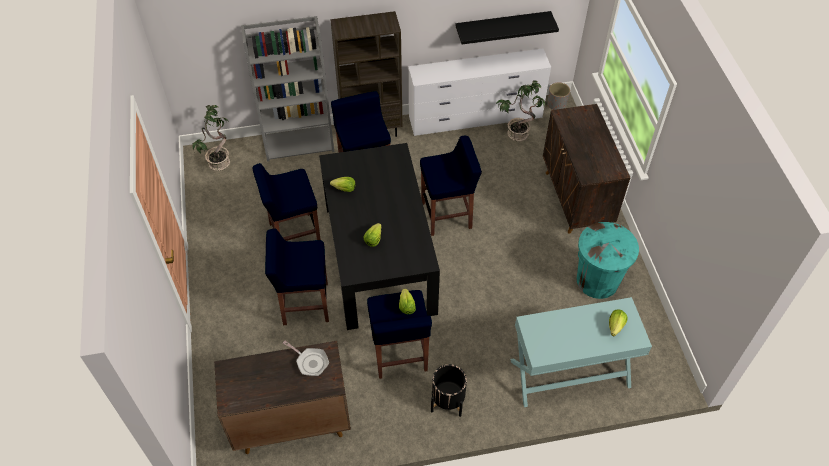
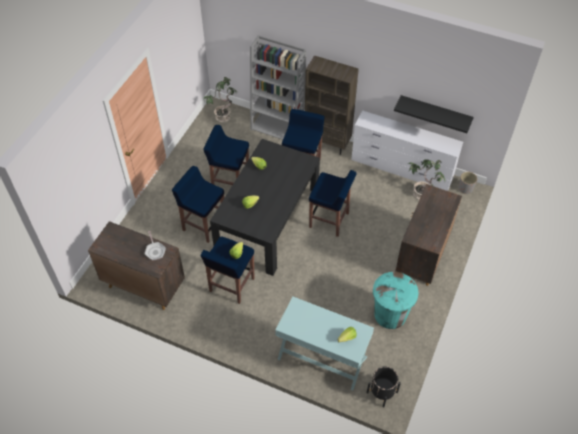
camera: 35 degrees right, 0 degrees up
(448, 400) = (237, 327): black planter -> black planter (382, 392)

